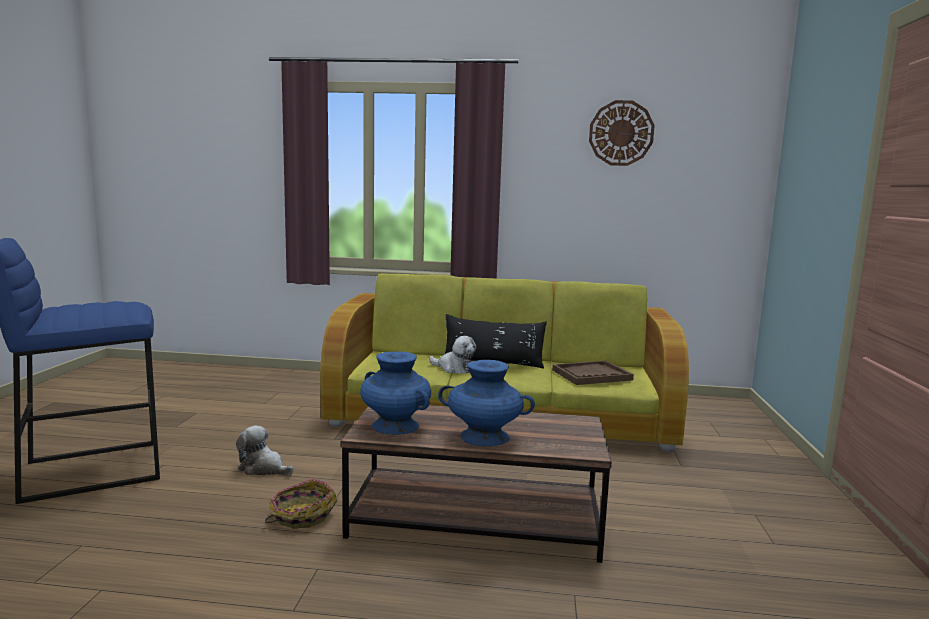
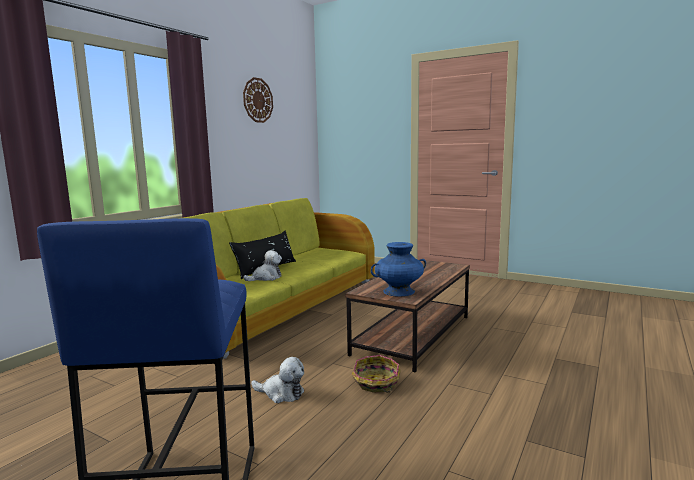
camera: 65 degrees left, 0 degrees up
(263, 468) = (281, 393): plush toy -> plush toy turned 120 degrees counterclockwise
(484, 437) = (428, 278): blue vase -> none
(591, 375) = (322, 255): brown tray -> none

